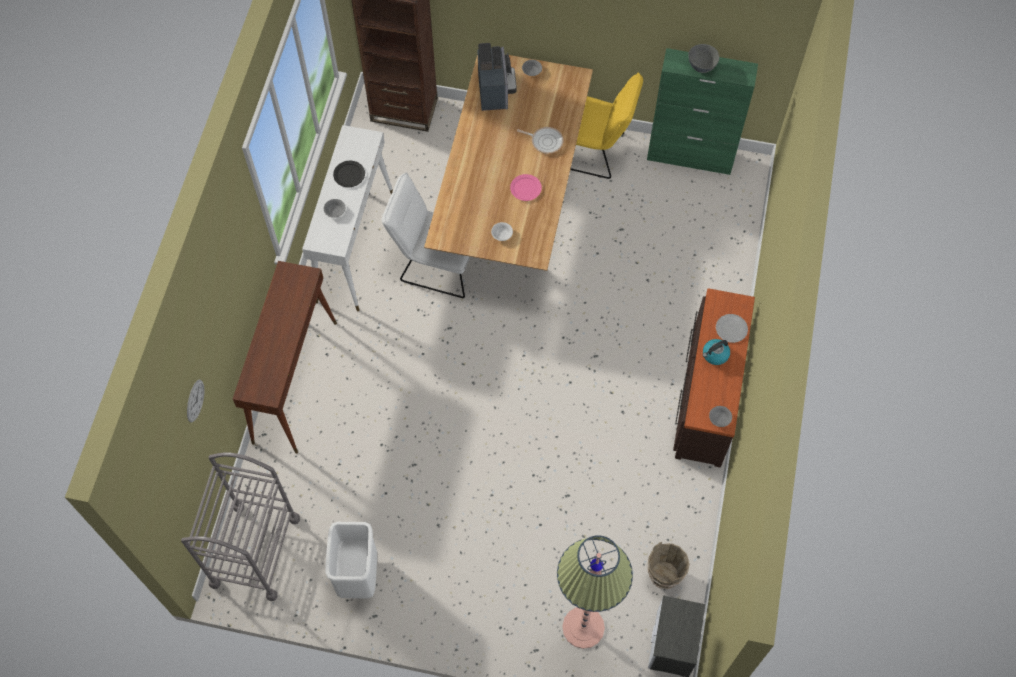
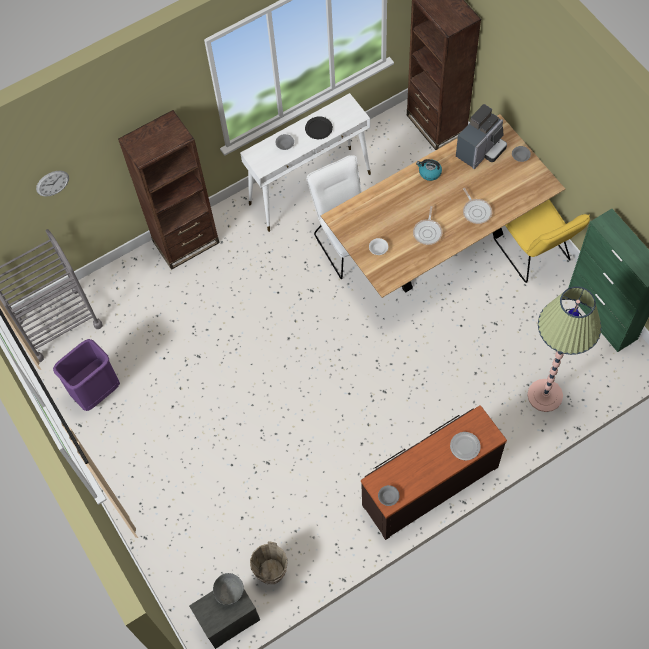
camera: 50 degrees right, 0 degrees up
(295, 381) = (186, 242): brown console table -> brown bookcase
(358, 575) = (97, 392): white trash can -> purple trash can
(525, 188) = (428, 232): pink plate -> frying pan
(583, 627) = (187, 553): floor lamp -> floor lamp (545, 395)
(701, 67) = (623, 242): grey bowl -> grey bowl (230, 592)
(715, 355) = (433, 453): kettle -> kettle (429, 173)

